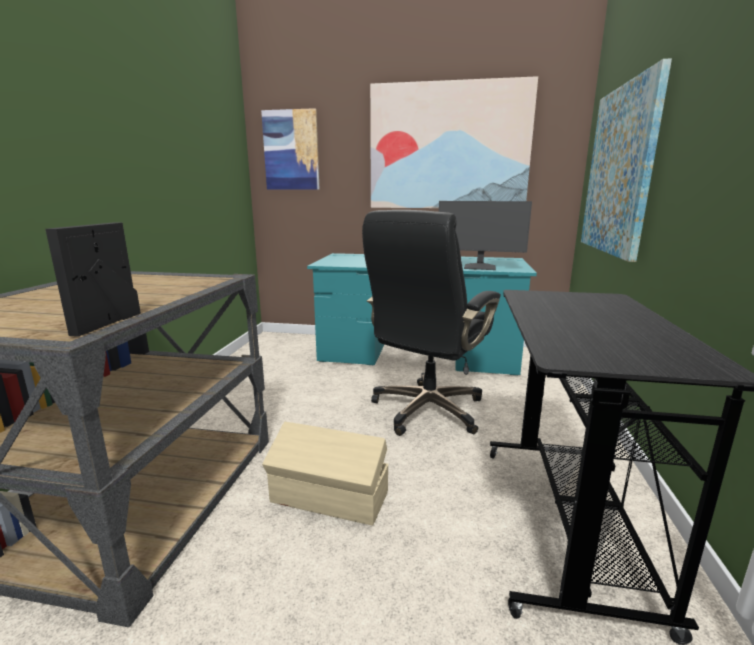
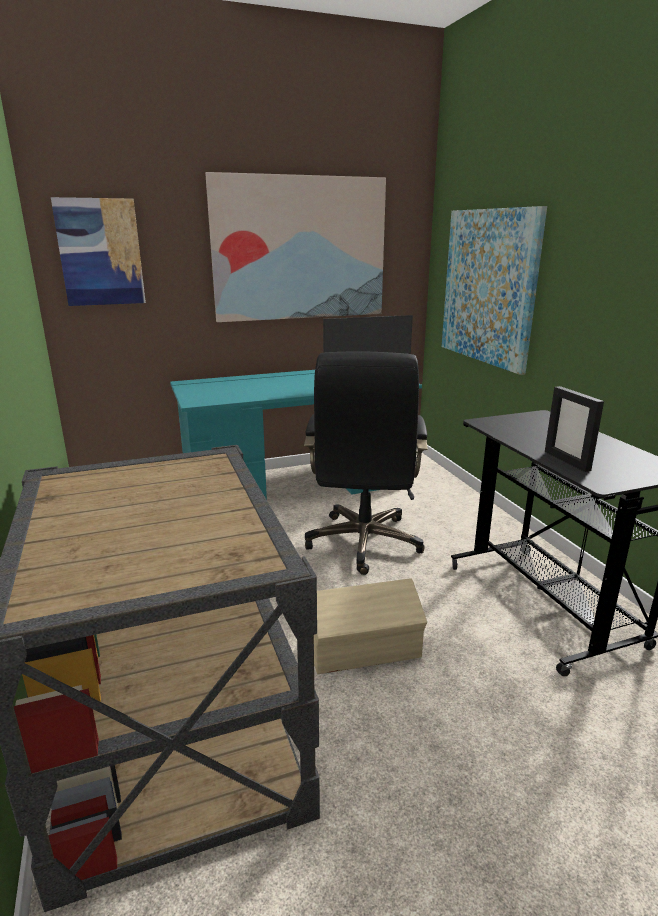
camera: 30 degrees left, 5 degrees up
(107, 323) = (268, 542): picture frame -> picture frame (568, 460)

